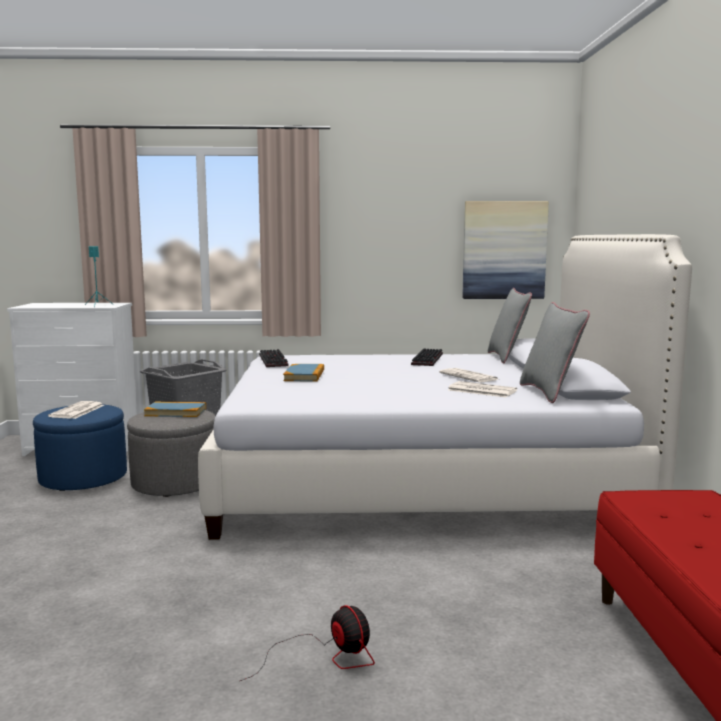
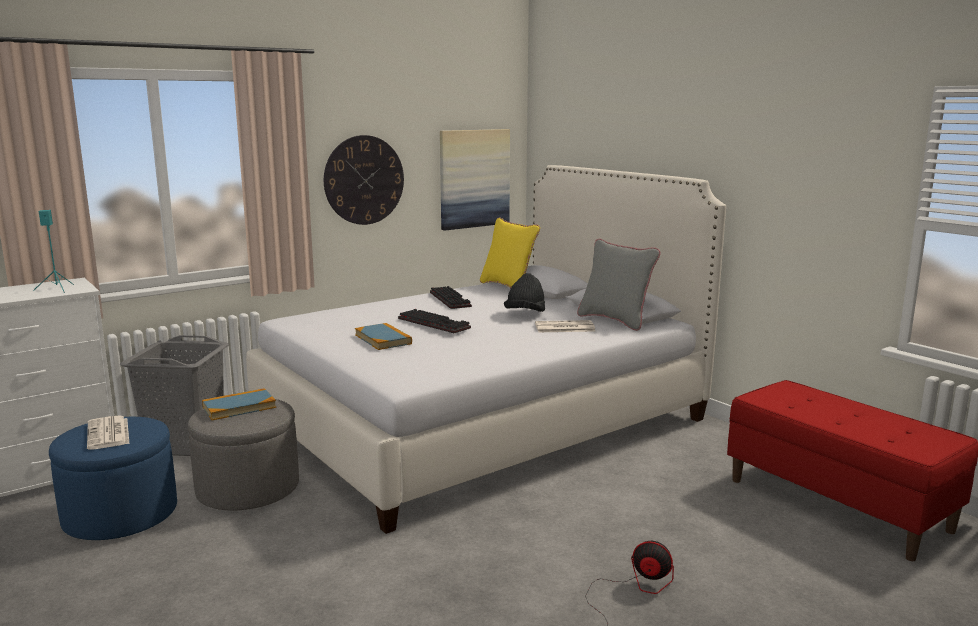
camera: 35 degrees left, 5 degrees up
(274, 360) = (309, 326): keyboard -> keyboard (435, 323)
(381, 244) = (364, 180): none -> wall clock
(469, 376) = (525, 314): newspaper -> black hat
(507, 357) = (508, 286): grey pillow -> yellow pillow

